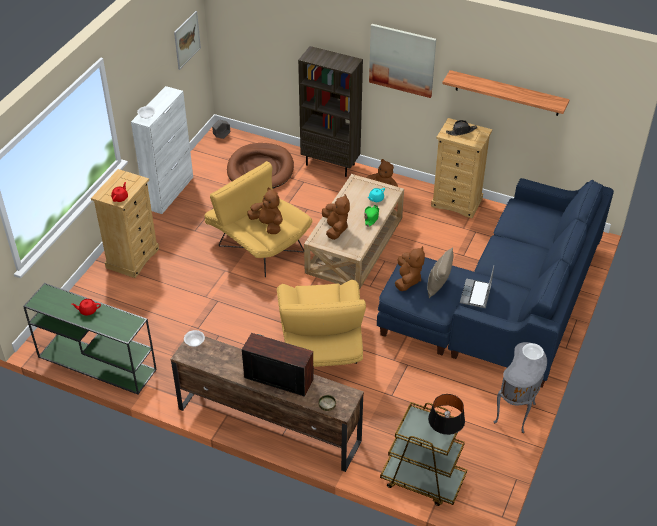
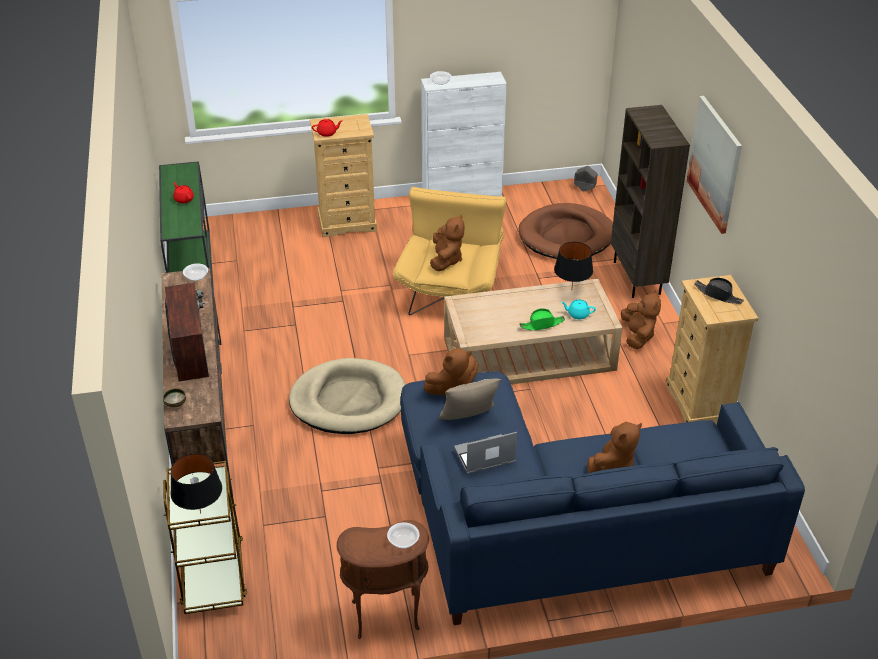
camera: 55 degrees right, 5 degrees down
(187, 40) = (566, 40): picture -> none
(321, 345) = (348, 401): yellow armchair -> beige dog bed
(335, 228) = (493, 307): brown plush toy -> brown plush toy (613, 465)
(351, 189) = (571, 290): none -> black table lamp
(507, 93) = (779, 269): shelf -> none
(516, 413) = (386, 617): grey side table -> brown side table

